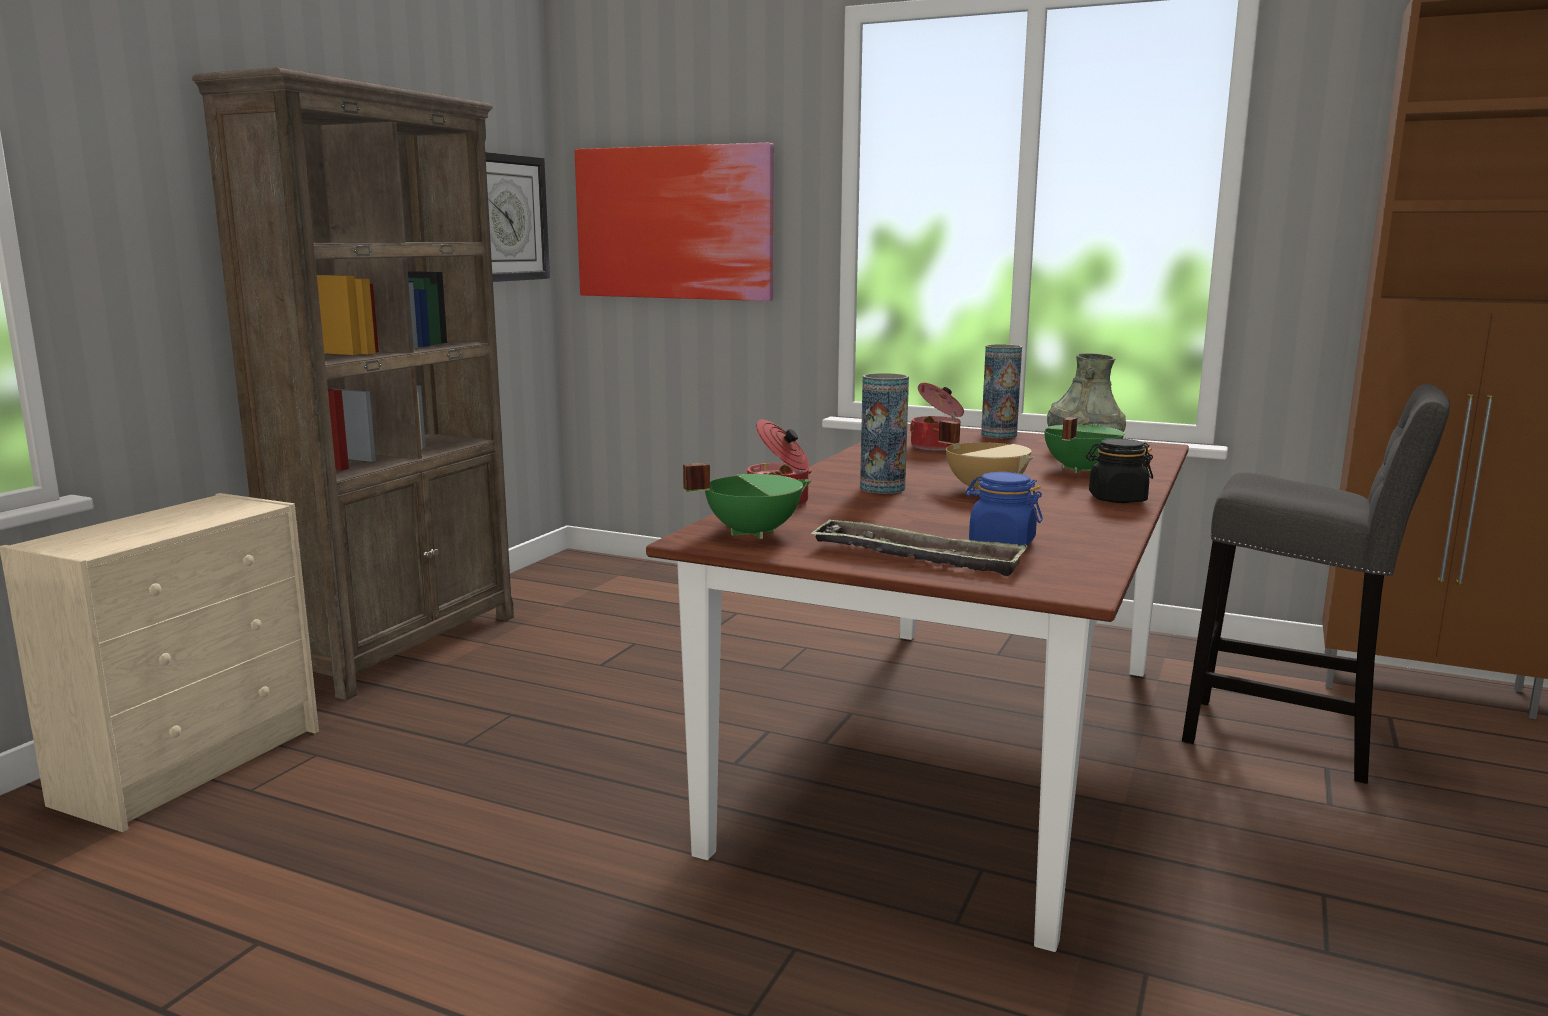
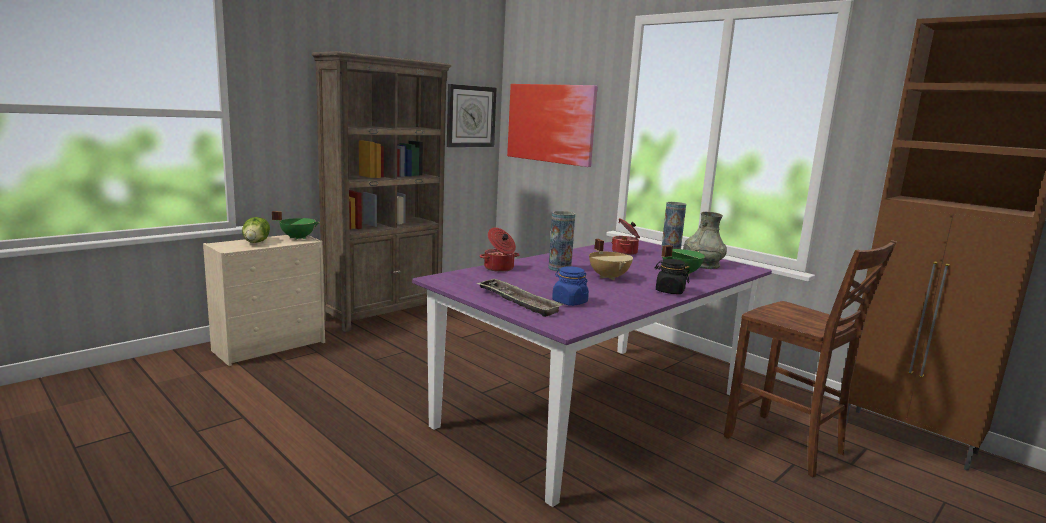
camera: 20 degrees right, 0 degrees up
(139, 526) = (257, 242): none -> lettuce
(752, 532) = (464, 279): green cooking pot -> green cooking pot (298, 238)
(959, 749) = (595, 410): brown dining table -> purple dining table
(1289, 740) = (786, 446): grey stool -> brown chair

